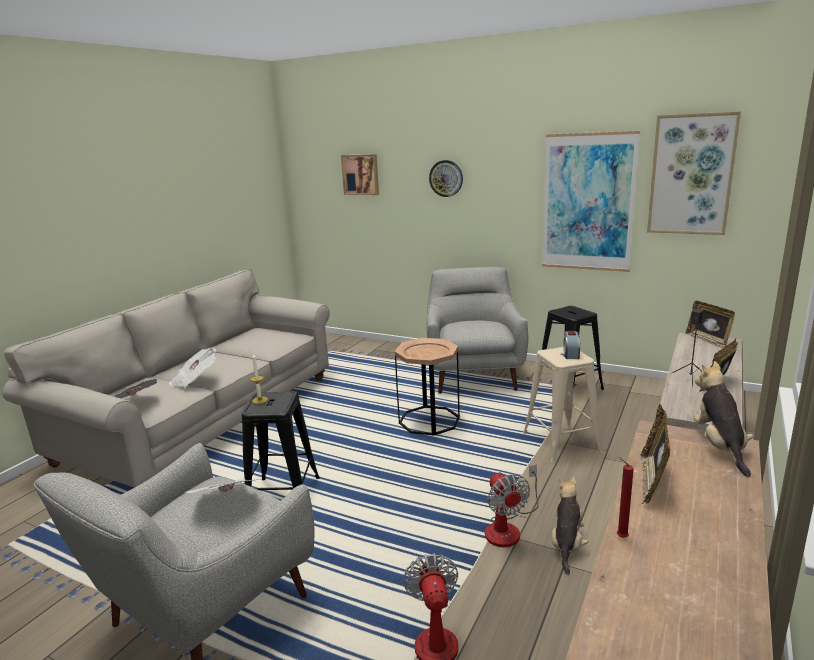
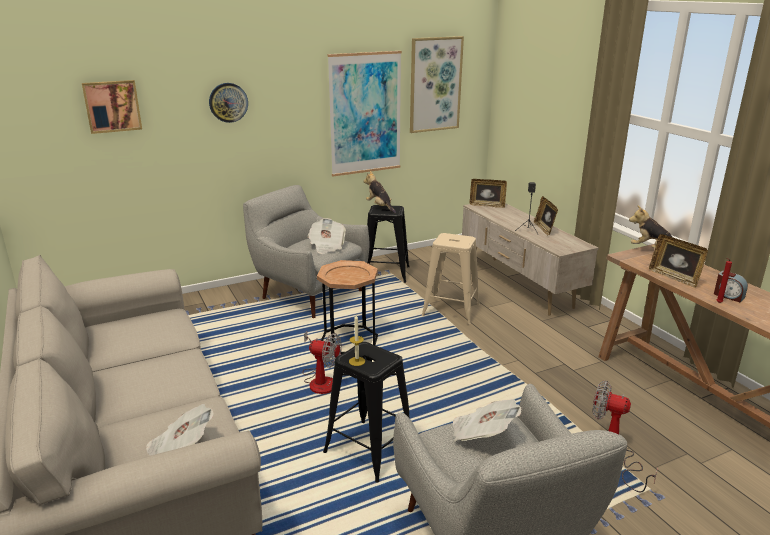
camera: 55 degrees left, 5 degrees up
(195, 380) = (182, 396): newspaper -> newspaper (327, 246)
(508, 527) = (521, 371): fan -> fan (320, 380)
(567, 545) = (557, 360): plush toy -> plush toy (379, 207)
(571, 354) = (456, 238): alarm clock -> alarm clock (728, 296)

